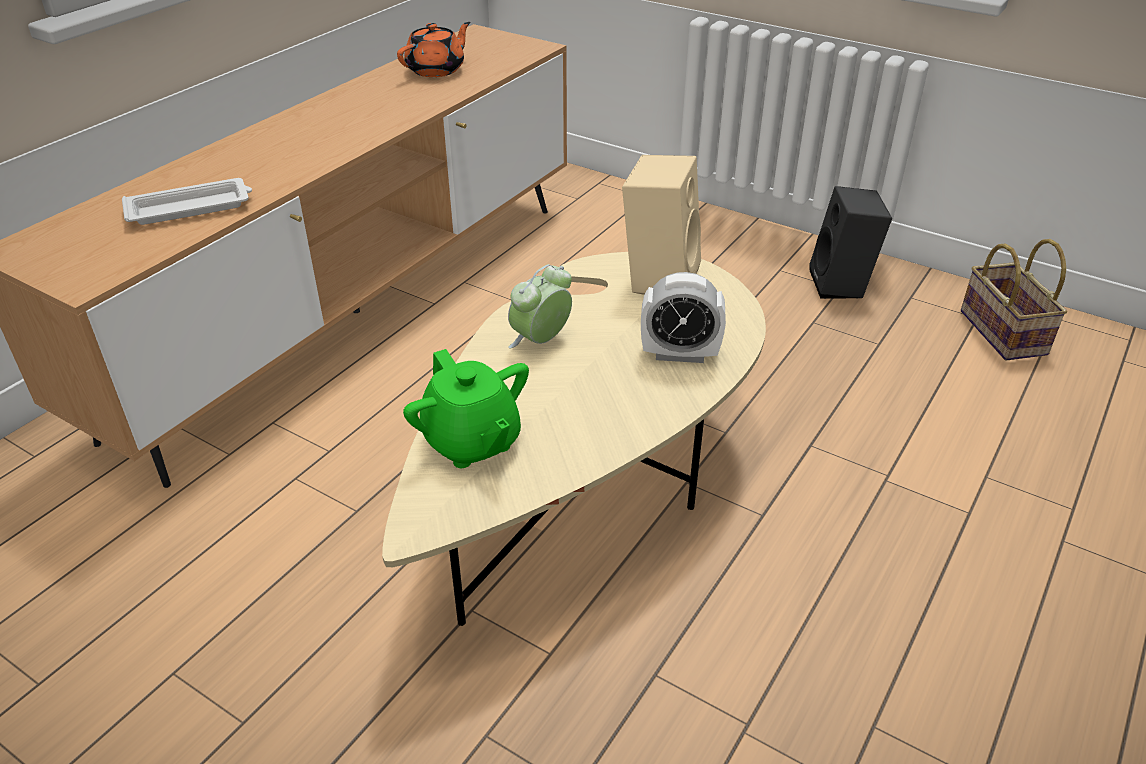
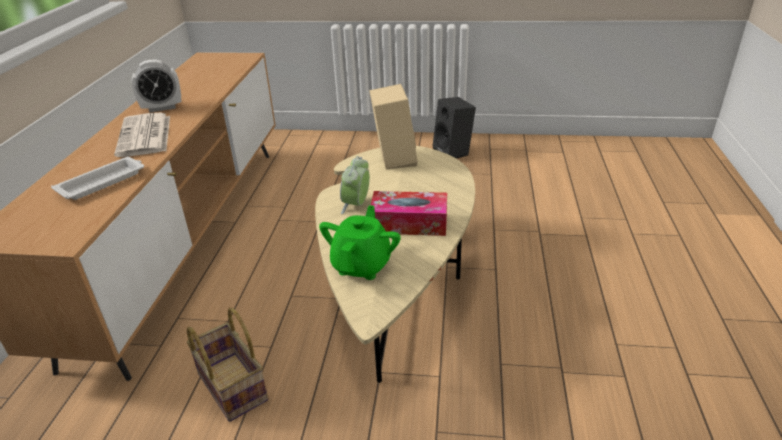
camera: 25 degrees left, 5 degrees down
(295, 150) = (145, 136): none -> newspaper
(437, 70) = (197, 78): orange teapot -> none
(472, 442) = (362, 265): green teapot -> green teapot turned 105 degrees counterclockwise
(593, 397) = (409, 223): none -> tissue box
(679, 354) = (435, 190): alarm clock -> alarm clock (162, 108)
(999, 331) = (540, 153): basket -> basket (230, 386)

